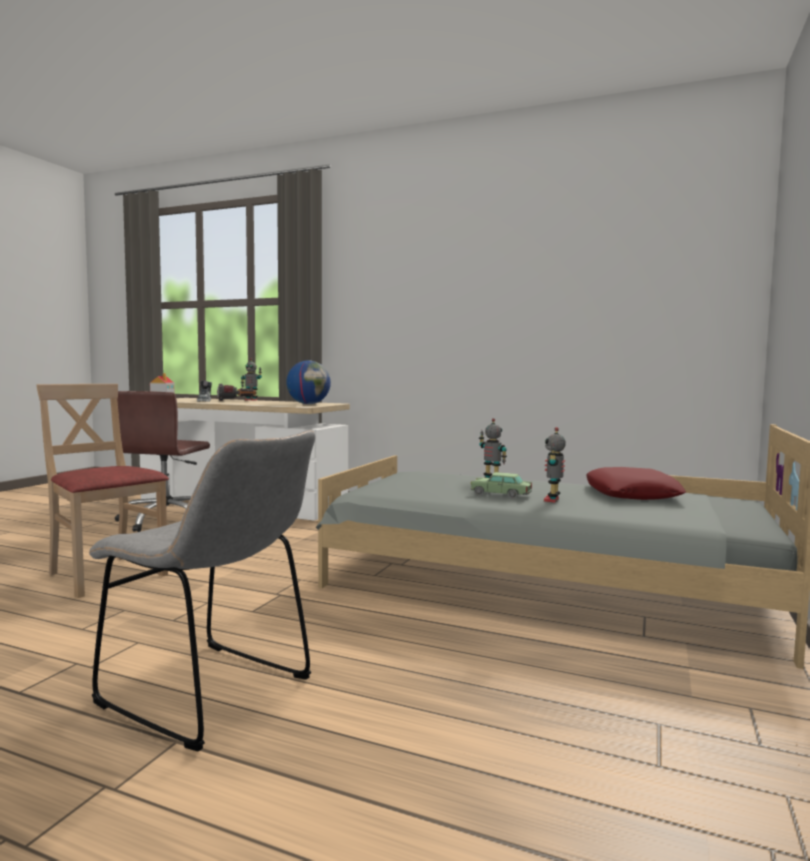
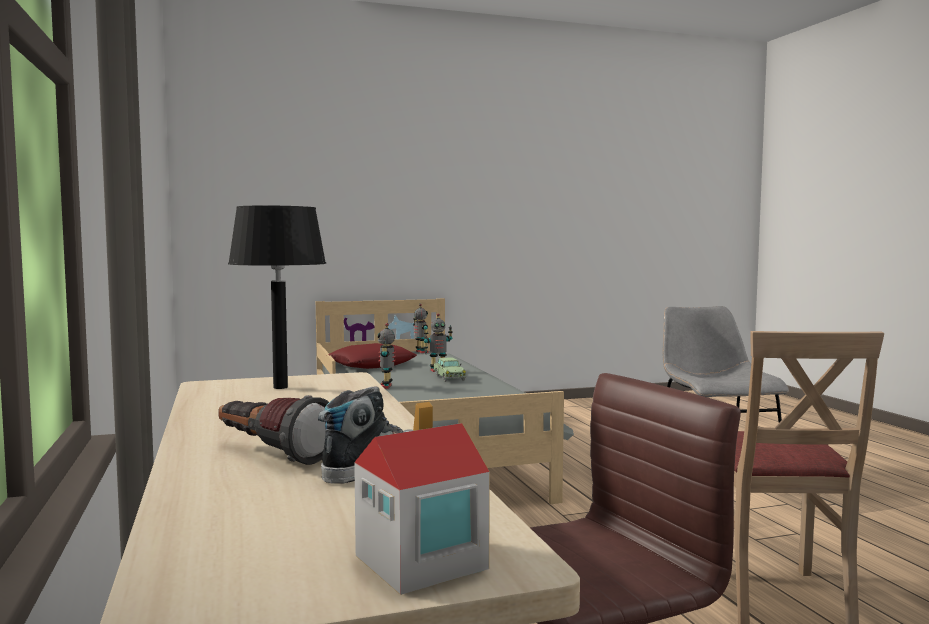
camera: 130 degrees left, 0 degrees up
(251, 400) = (183, 459): toy robot -> toy robot (421, 352)
(308, 404) = (280, 387): globe -> black table lamp

